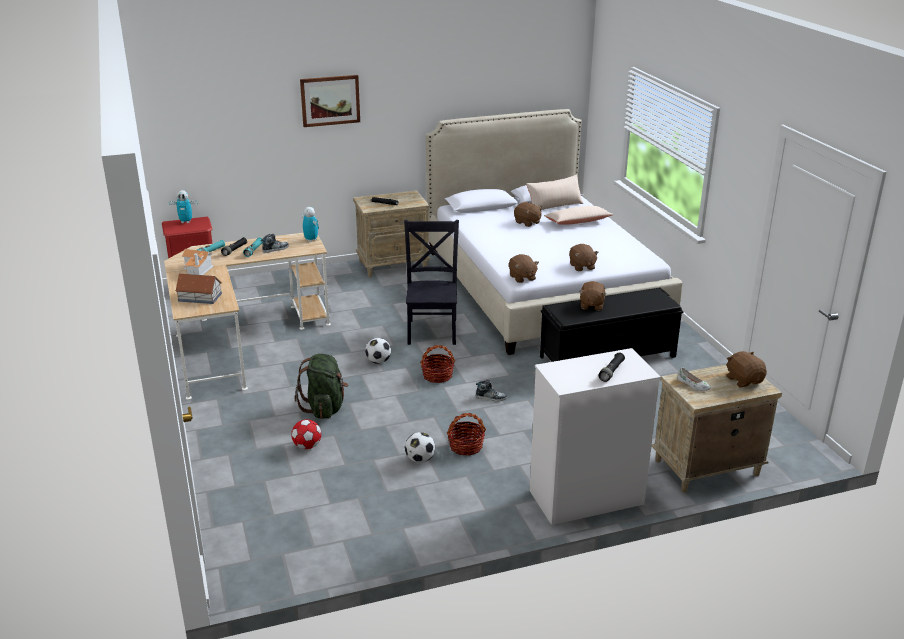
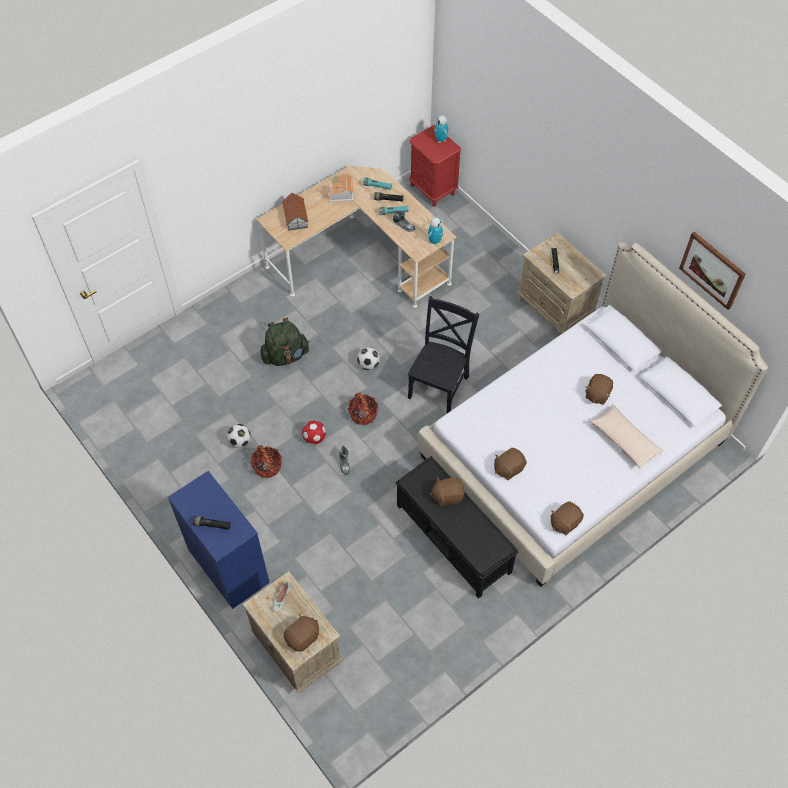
camera: 70 degrees right, 30 degrees up
(307, 446) = (232, 365): football -> football (314, 438)
(330, 100) = (560, 145): picture -> picture (712, 270)
(432, 330) = (440, 385): black chair -> black chair turned 45 degrees counterclockwise
(522, 278) = (460, 424): brown plush toy -> brown plush toy (564, 522)
(554, 206) = (659, 407): beige pillow -> none
(585, 497) = (228, 565): white dresser -> blue dresser

